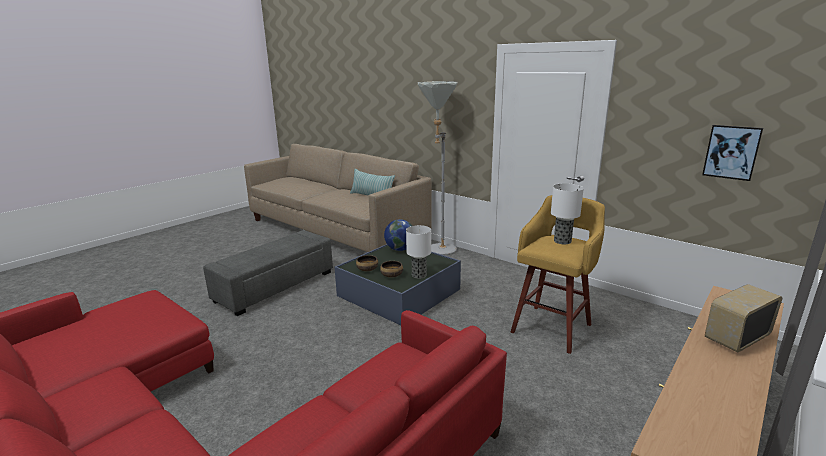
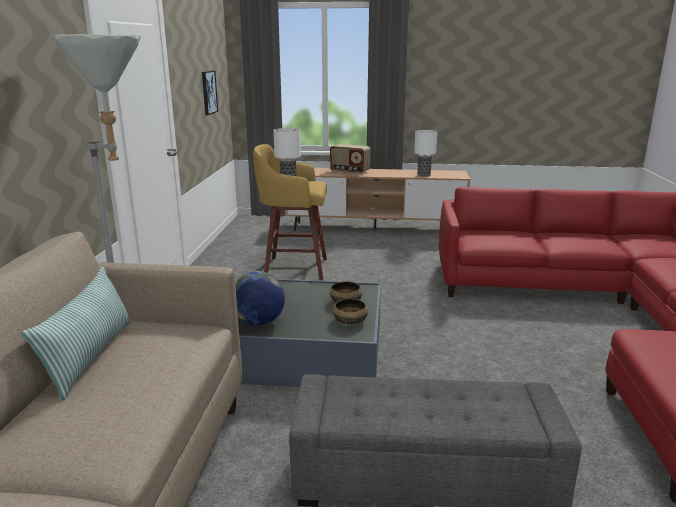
camera: 125 degrees left, 0 degrees up
(418, 275) = (326, 288): table lamp -> table lamp (424, 175)

